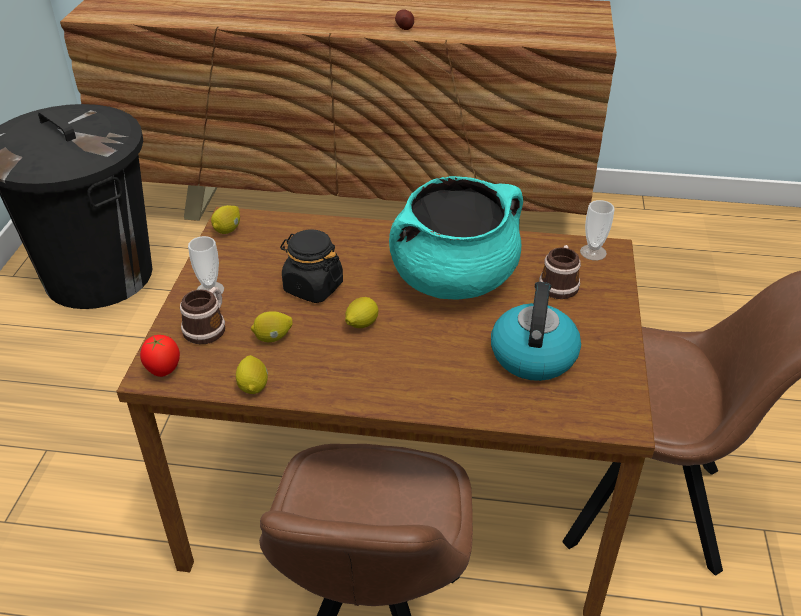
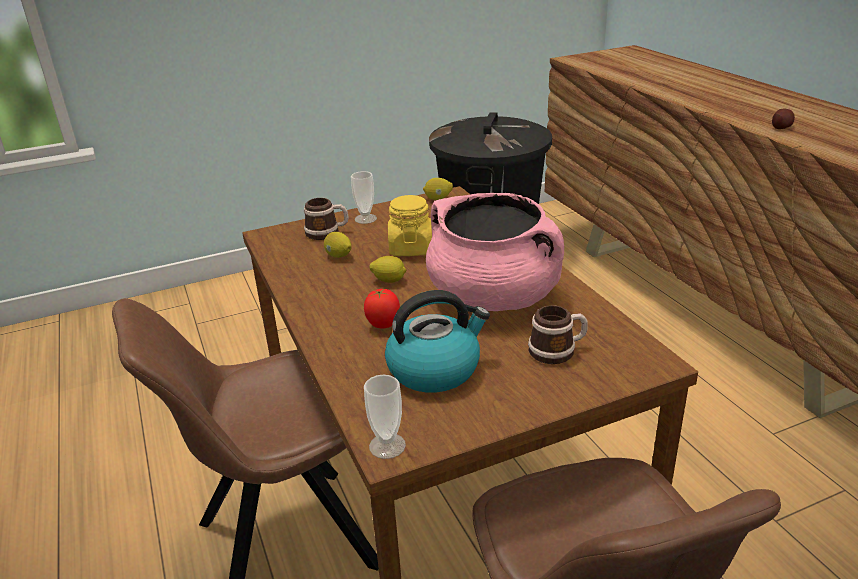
camera: 60 degrees right, 10 degrees down
(163, 371) = (271, 237): tomato -> tomato (383, 325)
(253, 386) = (282, 268): lemon -> none
(313, 287) = (411, 248): black jar -> yellow jar
(453, 278) = (494, 297): turquoise cooking pot -> pink cooking pot
(593, 252) = (637, 354): cup -> cup (387, 446)

